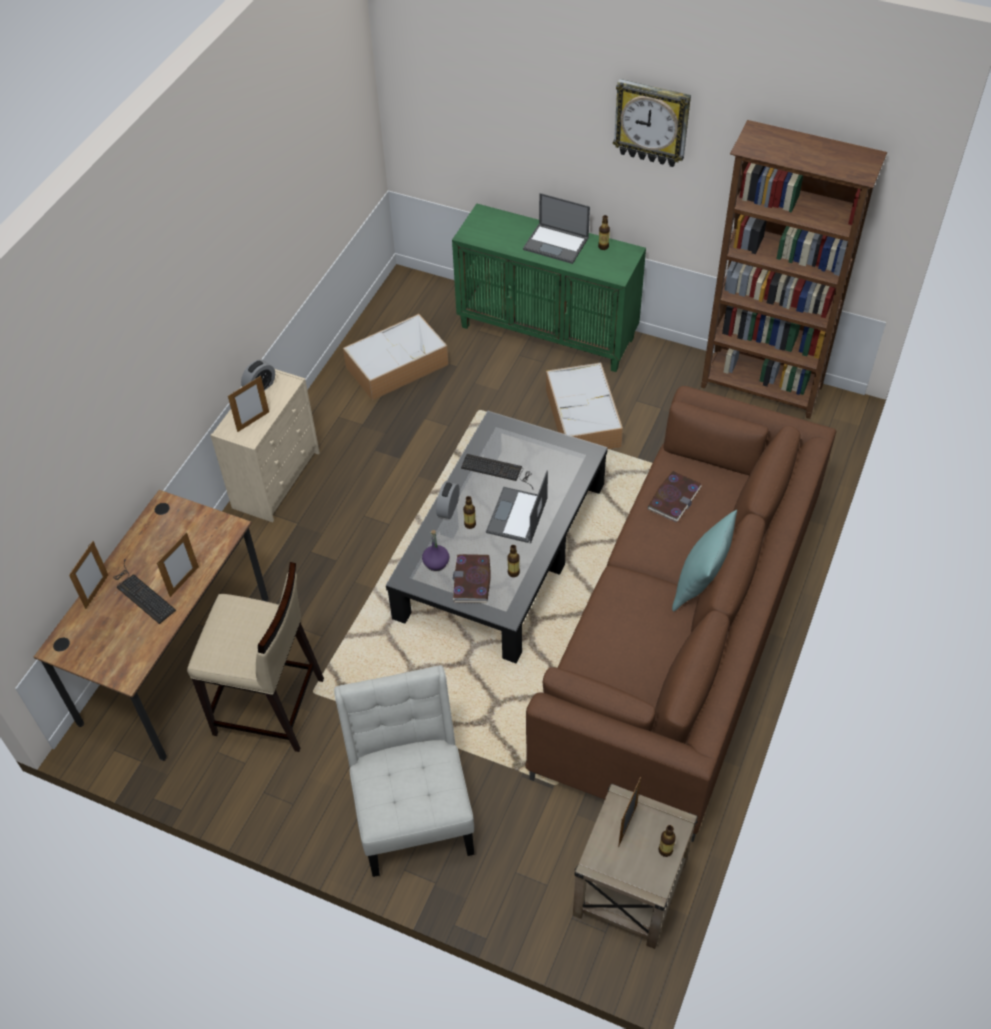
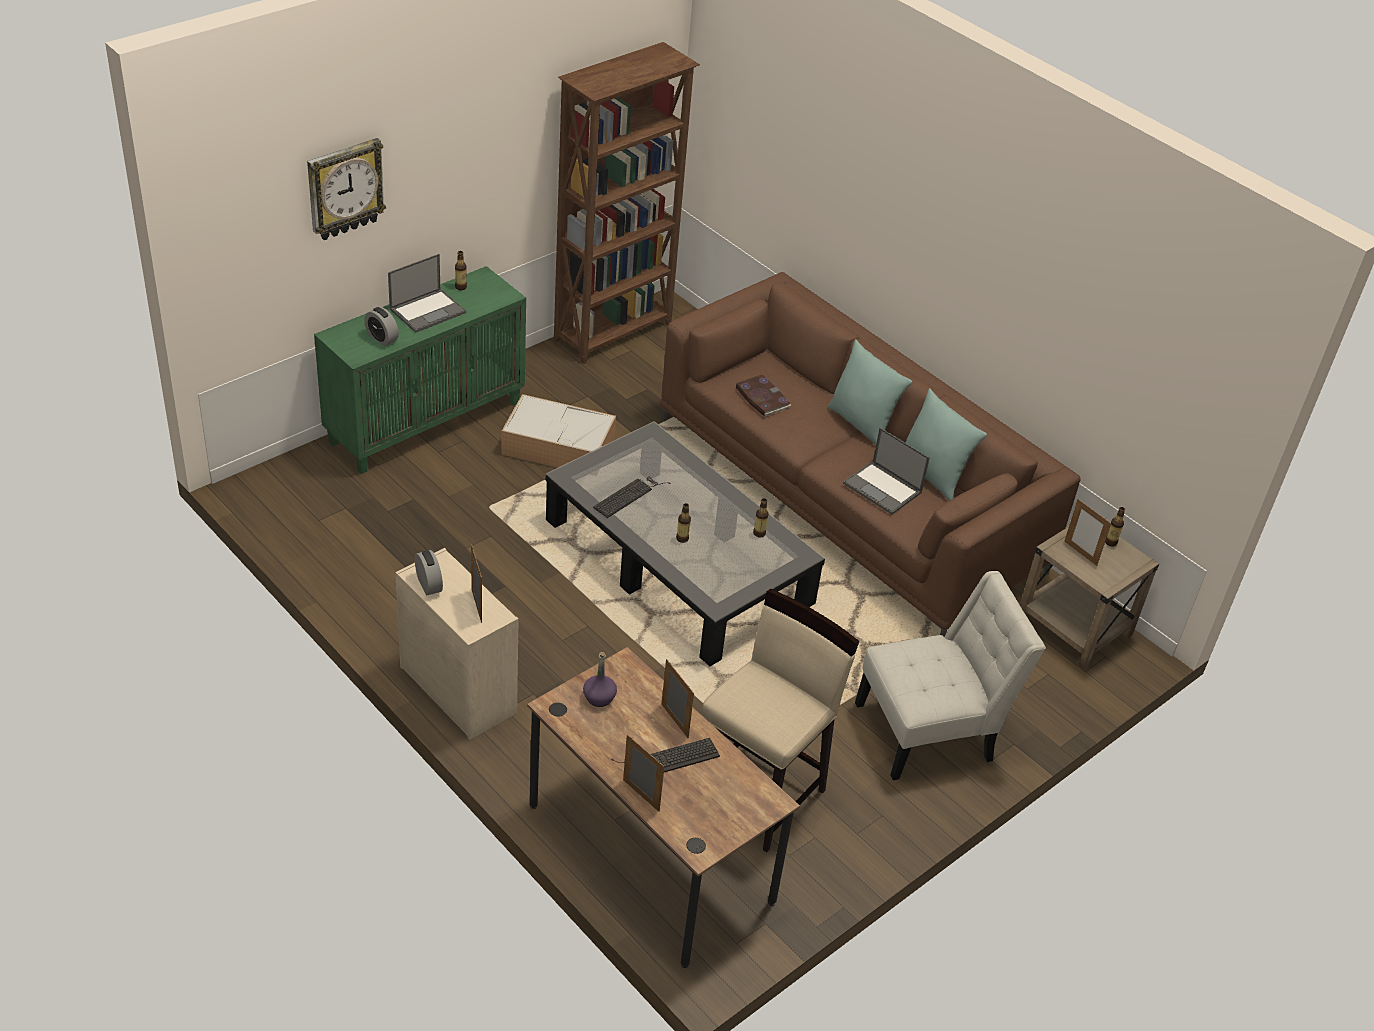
camera: 70 degrees left, 10 degrees down
(398, 365) = (372, 538): storage box -> none
(413, 808) = (931, 730): white chair -> white chair turned 150 degrees clockwise
(436, 563) = (713, 577): purple bottle -> purple bottle (599, 697)
(448, 508) = (652, 545): alarm clock -> alarm clock (382, 338)
(472, 580) = (750, 562): book -> none
(517, 516) = (694, 506): laptop -> laptop (883, 488)
(652, 122) = (474, 131): wall clock -> wall clock (344, 189)
(667, 665) = (933, 475): none -> turquoise pillow

